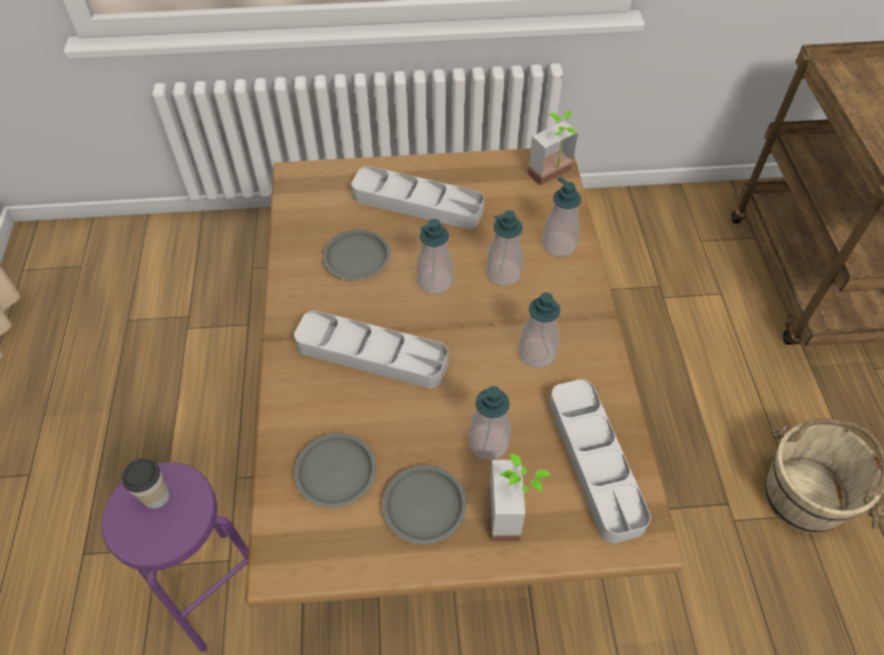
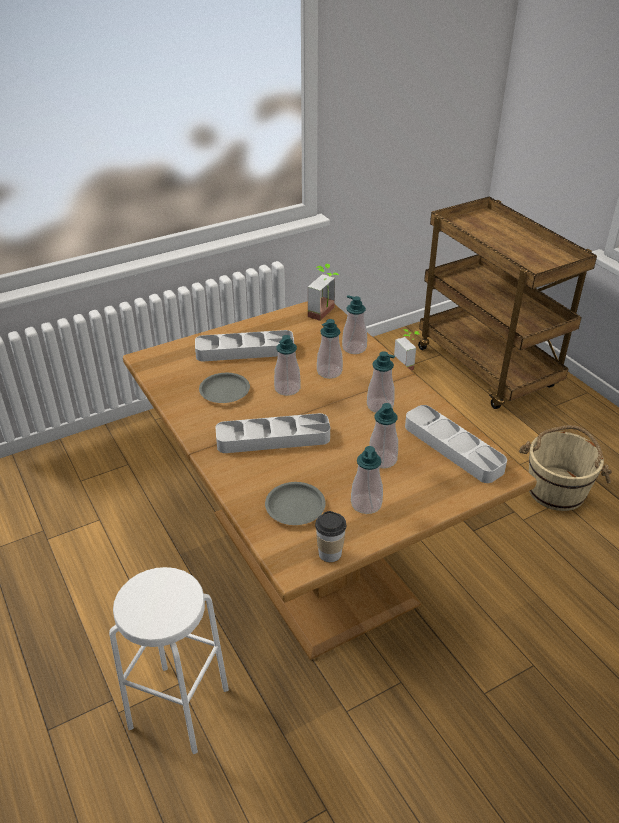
camera: 25 degrees left, 15 degrees down
(156, 496) = (150, 593): cup -> cup (330, 553)
(213, 589) = (178, 707): purple stool -> white stool
(425, 506) = (366, 504): grey plate -> soap dispenser
(515, 514) = (424, 488): potted plant -> potted plant (407, 363)

